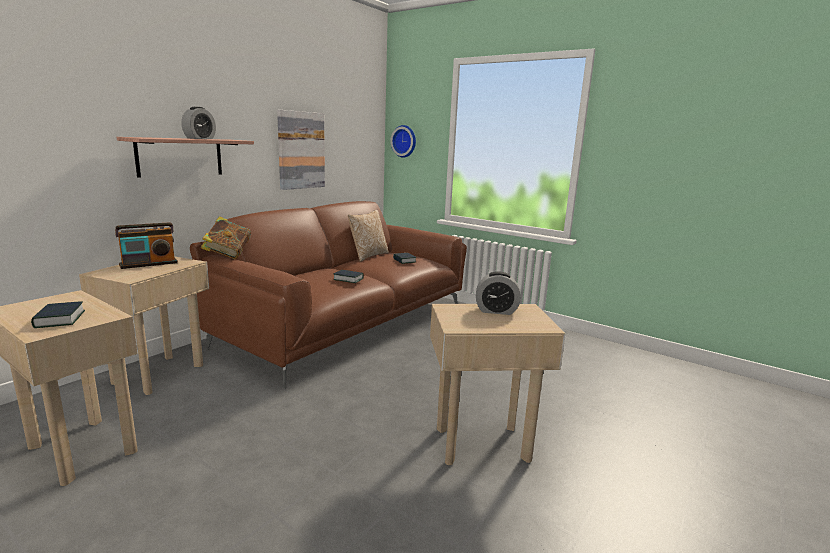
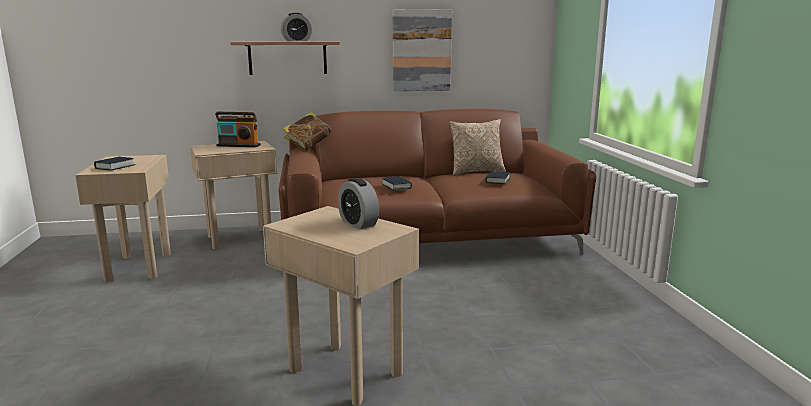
camera: 45 degrees right, 0 degrees up
(405, 141) = (567, 37): wall clock -> none

